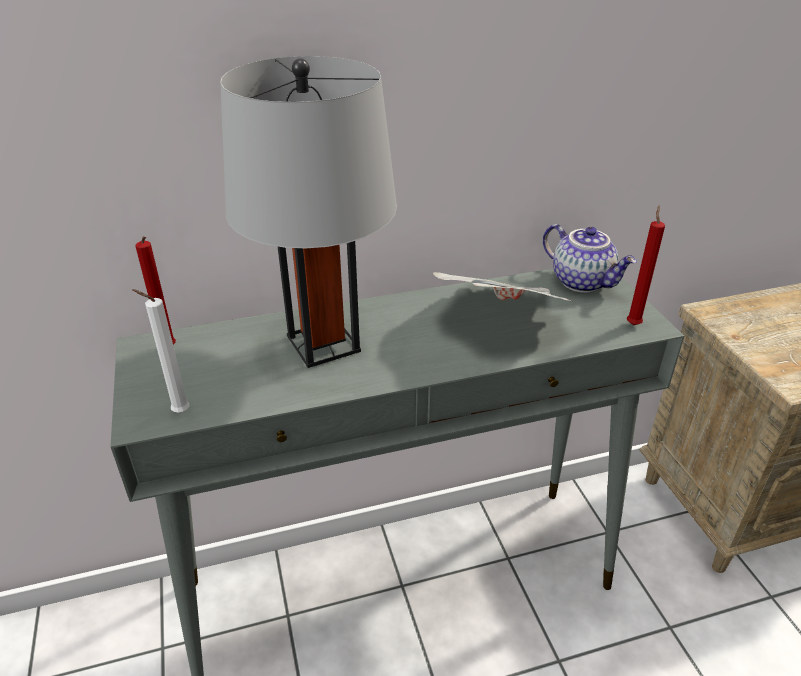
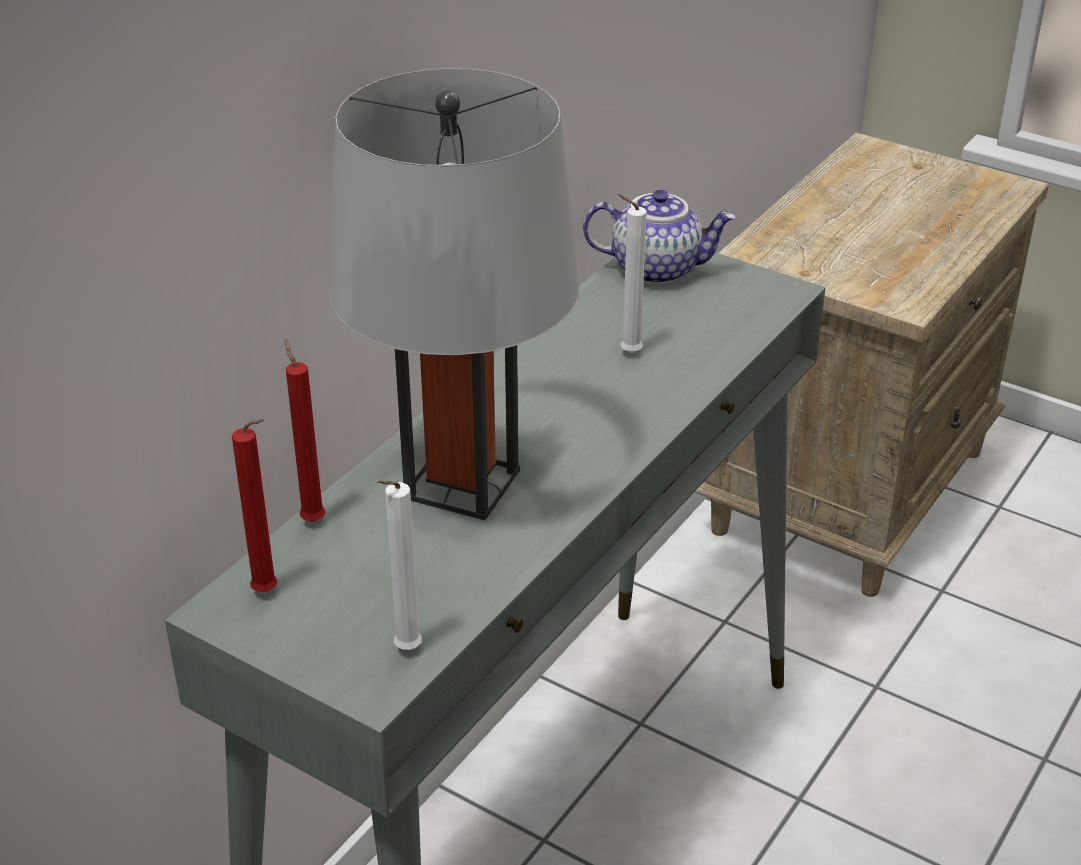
camera: 40 degrees left, 0 degrees up
(504, 318) = (627, 353): newspaper -> white candle
(633, 323) = (764, 296): red candle -> red candle (311, 519)

